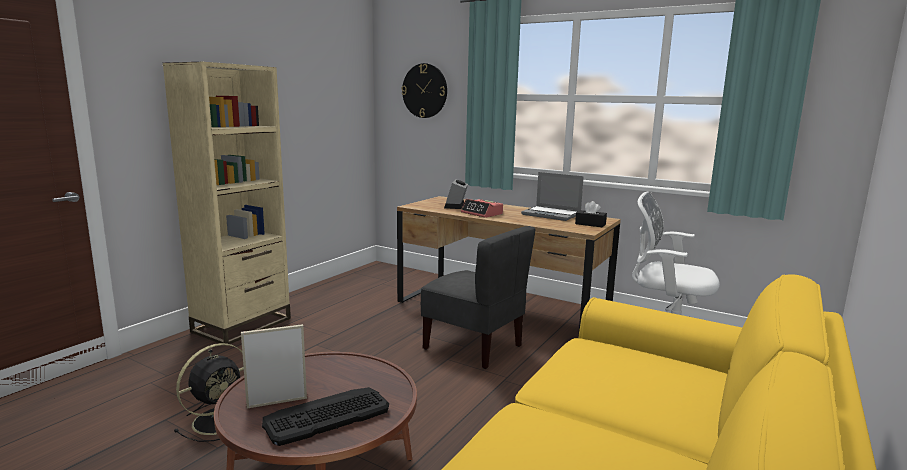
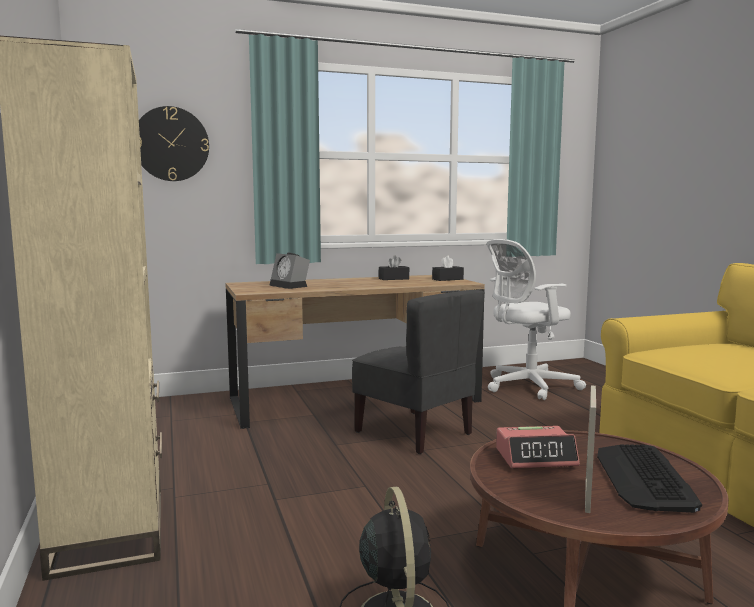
camera: 50 degrees left, 5 degrees down
(474, 347) = (415, 433): grey chair -> grey chair turned 60 degrees clockwise
(482, 213) = (343, 286): alarm clock -> alarm clock (536, 457)
(552, 214) = (393, 279): laptop -> black tissue box

